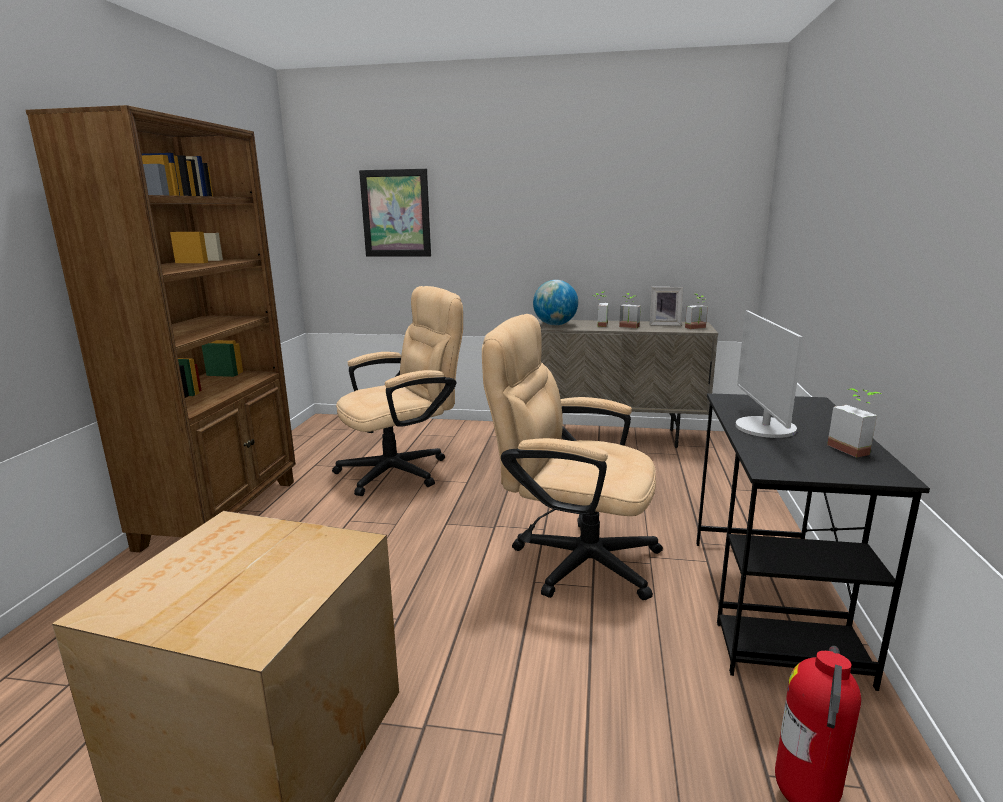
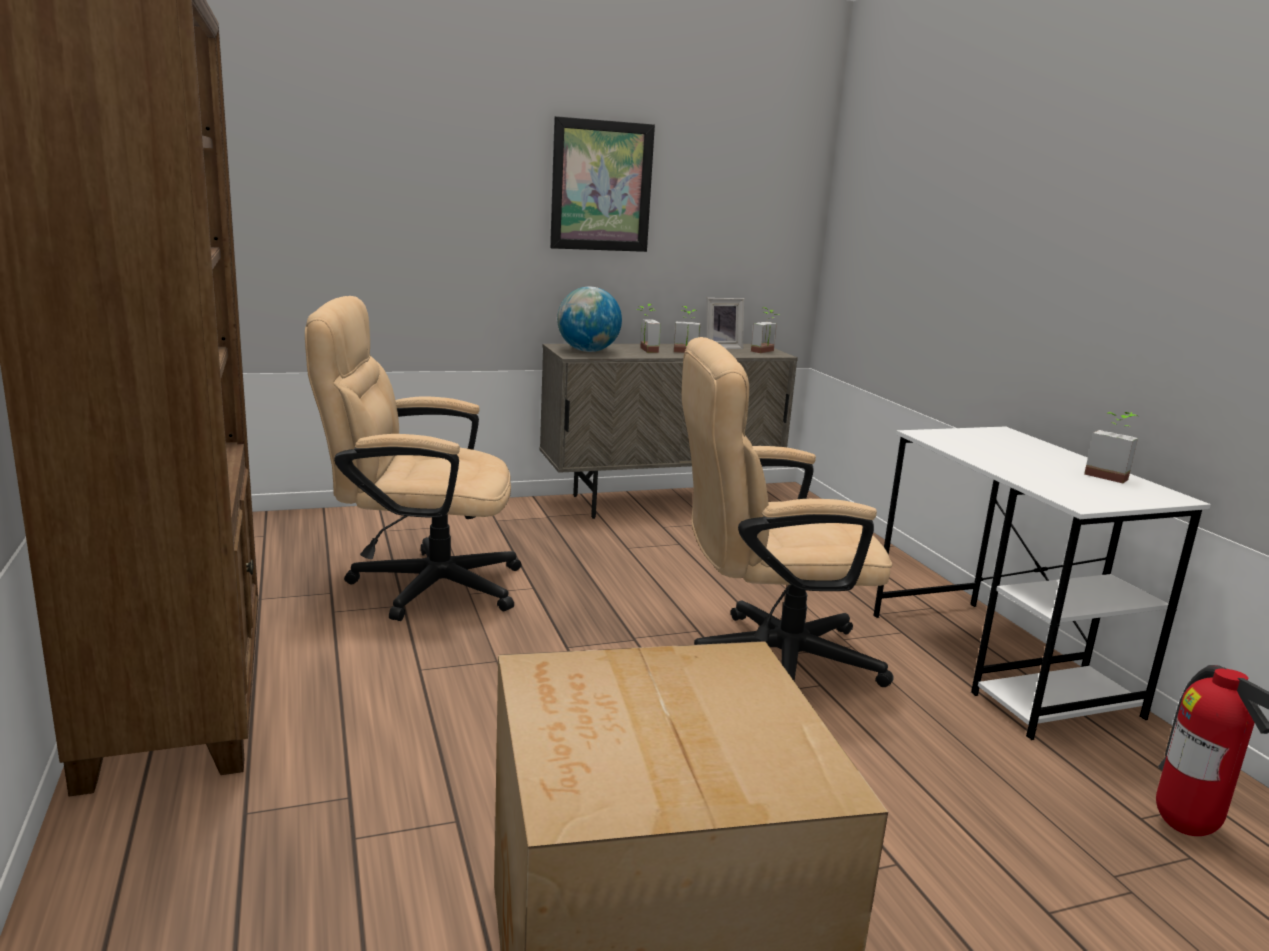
camera: 30 degrees left, 0 degrees up
(396, 213) = (324, 174): picture -> picture (601, 186)
(403, 469) = (419, 584): beige office chair -> beige office chair turned 120 degrees counterclockwise
(764, 428) = (1009, 463): monitor -> none
(771, 605) = (999, 663): black desk -> white desk

